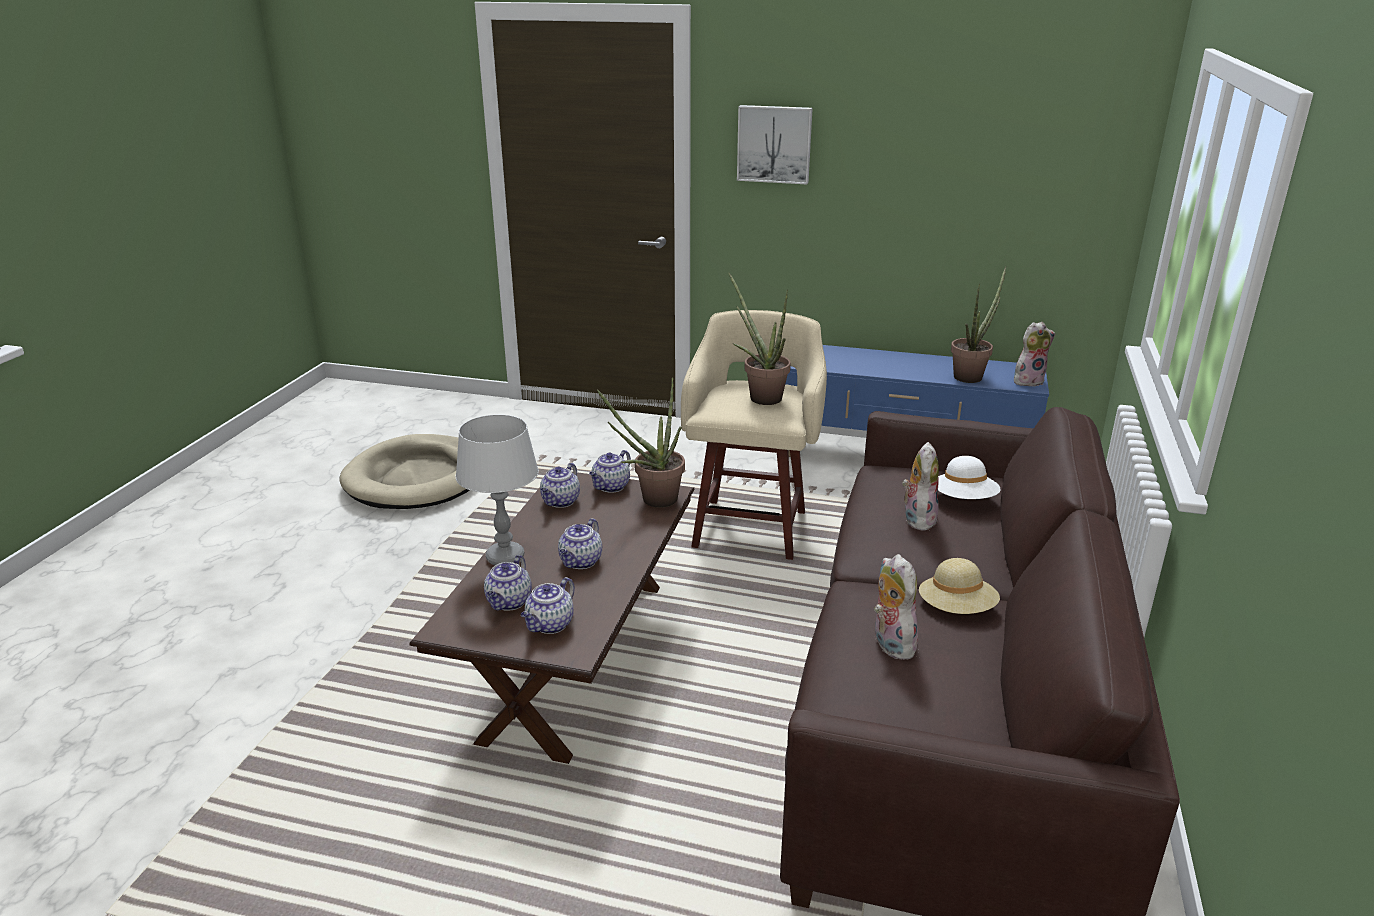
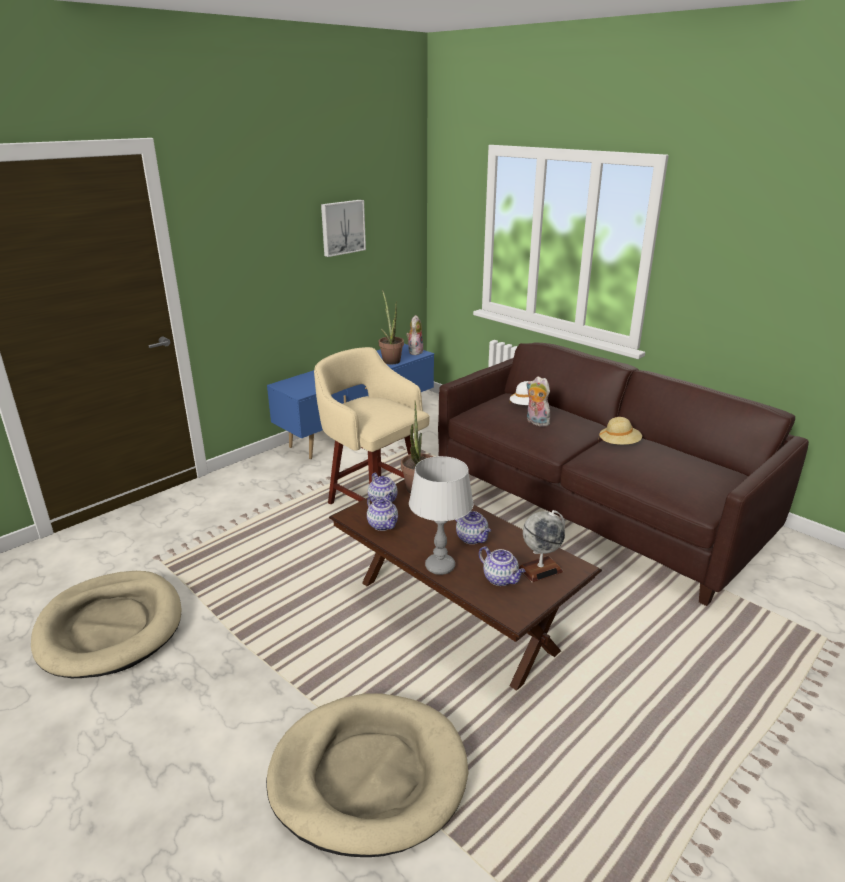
camera: 60 degrees left, 0 degrees up
(305, 681) = (368, 775): none -> beige dog bed
(550, 625) = (540, 569): teapot -> globe
(760, 396) = (376, 407): potted plant -> none
(774, 144) = (235, 241): picture -> picture (342, 227)
(890, 644) = (647, 466): plush toy -> none

